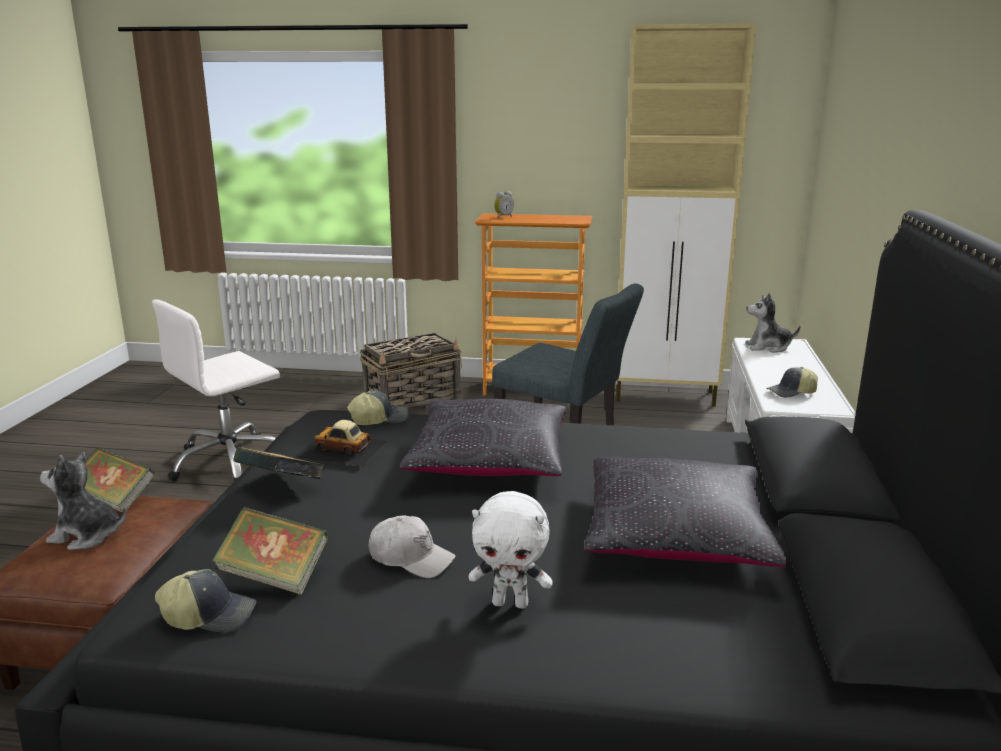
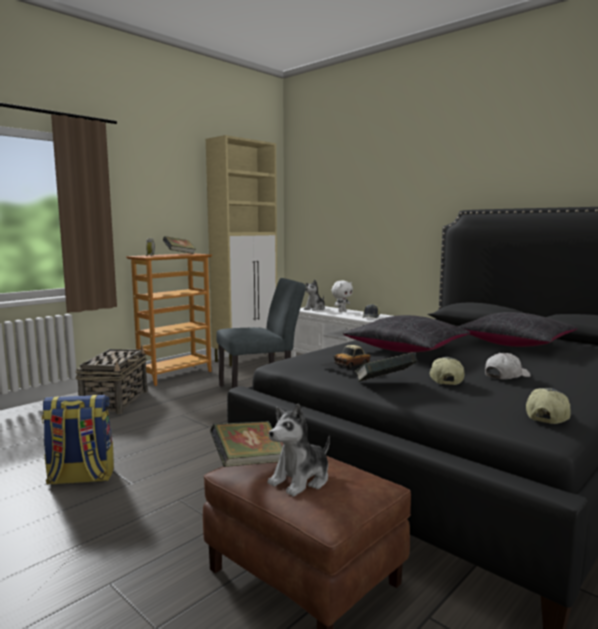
camera: 55 degrees left, 10 degrees down
(230, 462) = (80, 478): white office chair -> backpack
(274, 576) = (507, 399): book -> book (180, 254)
(379, 419) = (317, 354): cap -> cap (445, 380)
(511, 603) = (562, 369): white plush toy -> white plush toy (341, 311)

